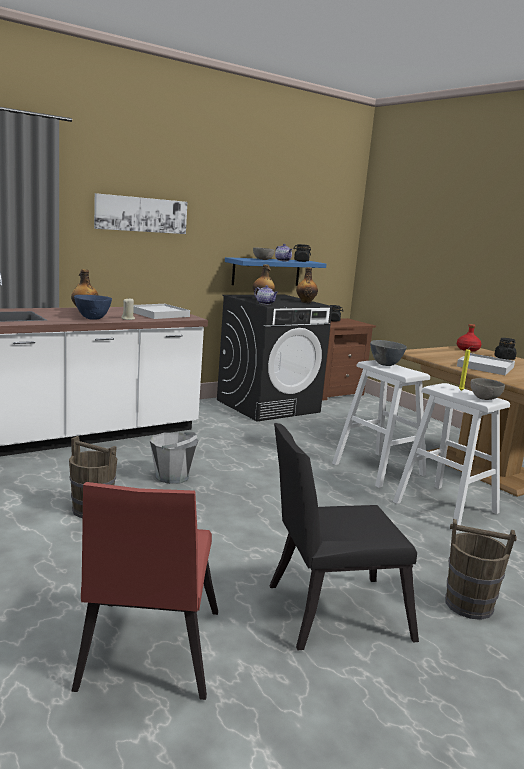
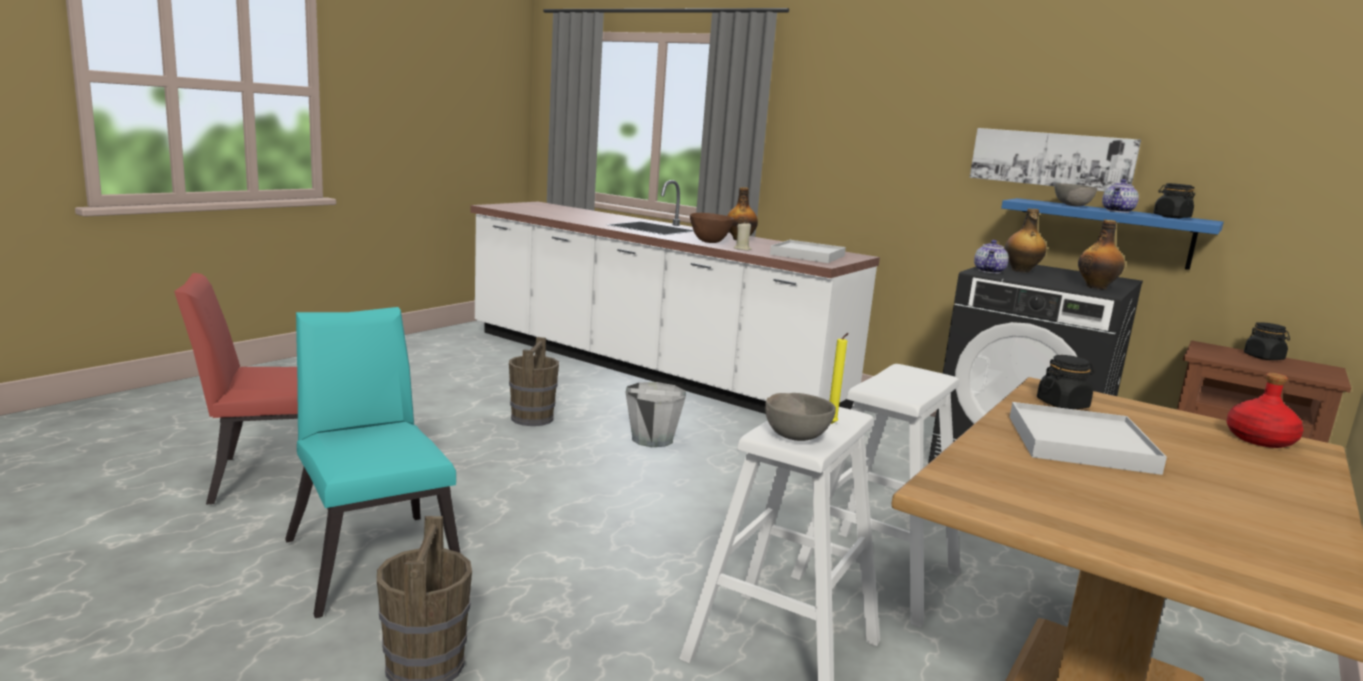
camera: 70 degrees right, 0 degrees up
(93, 318) = (710, 242): blue bowl -> brown bowl
(141, 214) = (880, 126): picture -> picture (1051, 159)
(328, 611) = (372, 555): black chair -> turquoise chair
(385, 365) = (916, 378): grey bowl -> none
(504, 358) = (1267, 473): black jar -> black jar (1062, 404)

